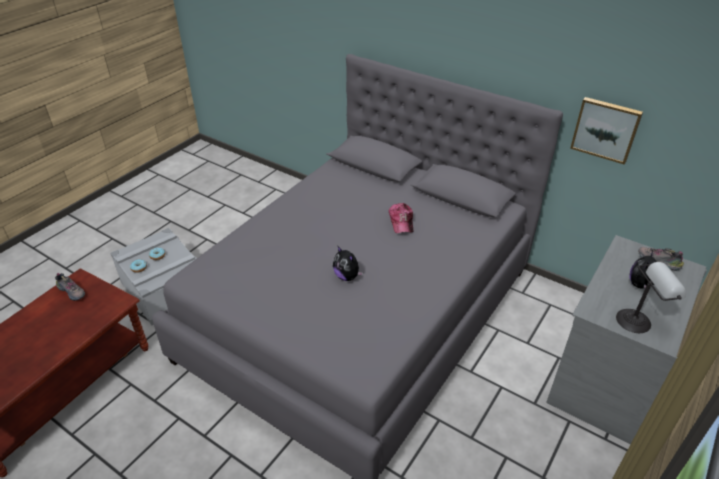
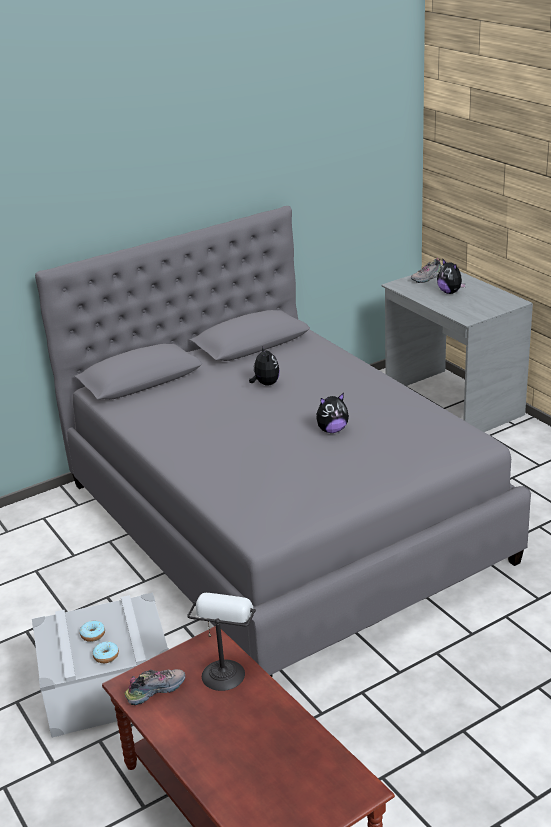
camera: 65 degrees left, 10 degrees down
(401, 222) = (265, 384): cap -> plush toy
(606, 129) = (318, 204): picture -> none
(639, 319) = (487, 303): table lamp -> table lamp (225, 668)

